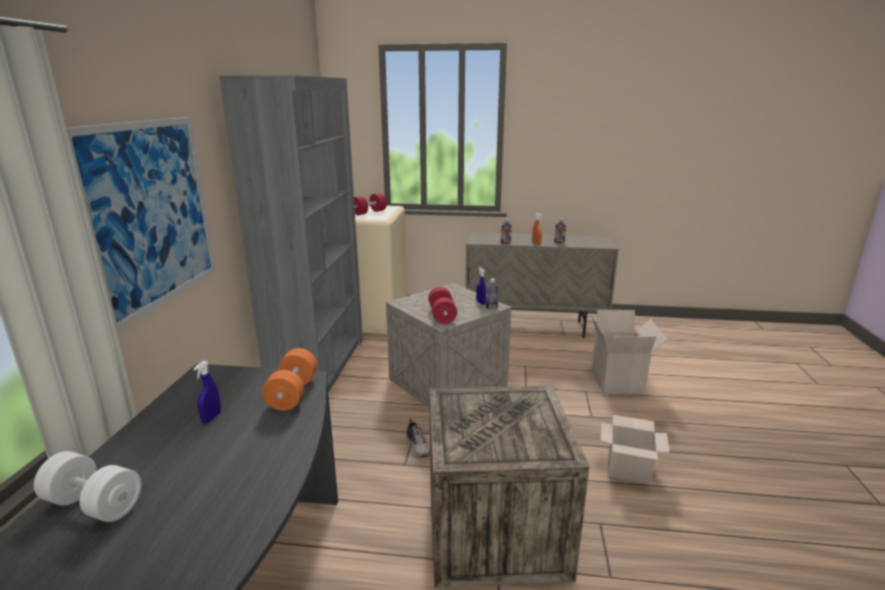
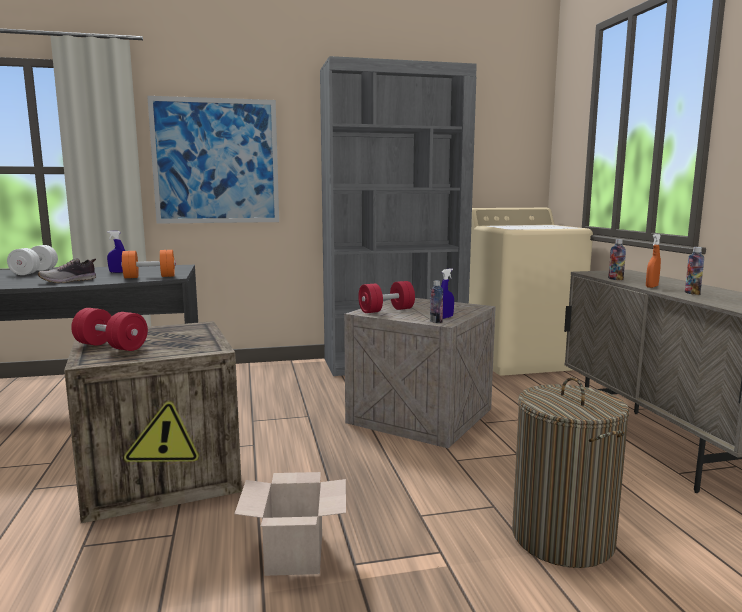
camera: 70 degrees right, 10 degrees down
(369, 212) = (529, 227): red dumbbell -> red dumbbell (111, 346)
(418, 447) = (283, 421): shoe -> shoe (69, 281)
(619, 382) = (562, 537): cardboard box -> laundry basket

